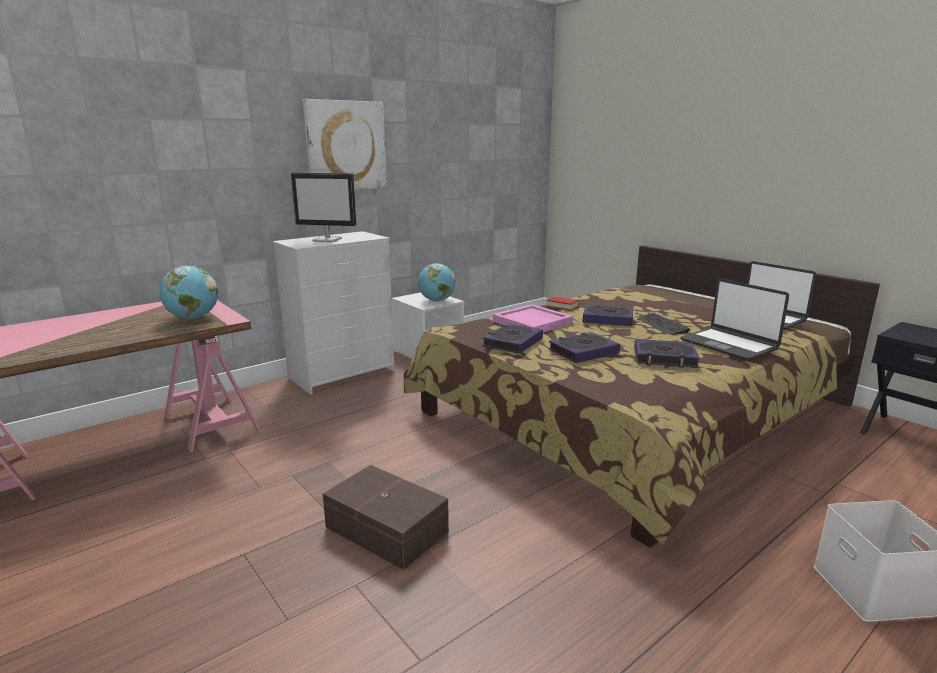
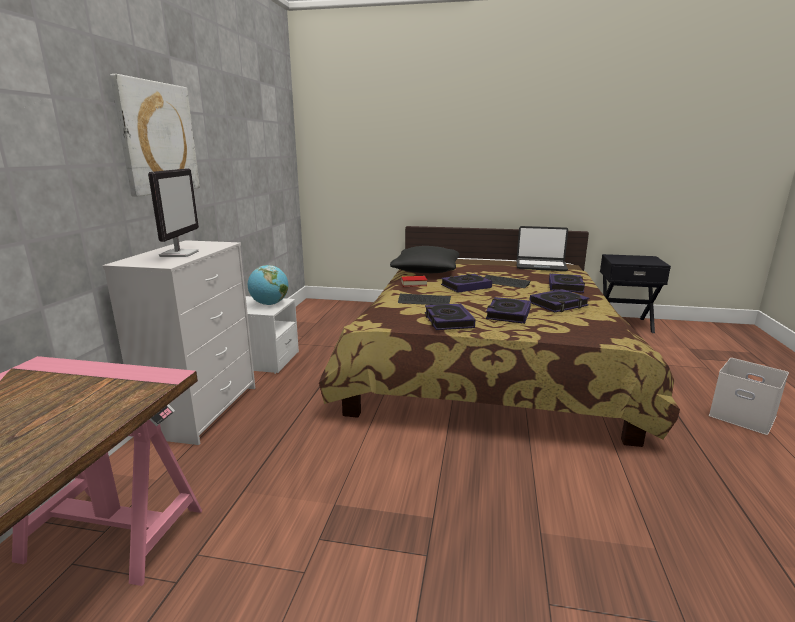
camera: 40 degrees left, 0 degrees up
(192, 318) = (98, 392): globe -> none
(328, 240) = (179, 254): monitor -> monitor turned 60 degrees counterclockwise
(386, 531) = (491, 538): brown storage box -> none
(533, 322) = (424, 301): pink tray -> keyboard
(607, 297) = (426, 271): none -> black pillow
(729, 345) = (565, 286): laptop -> book

